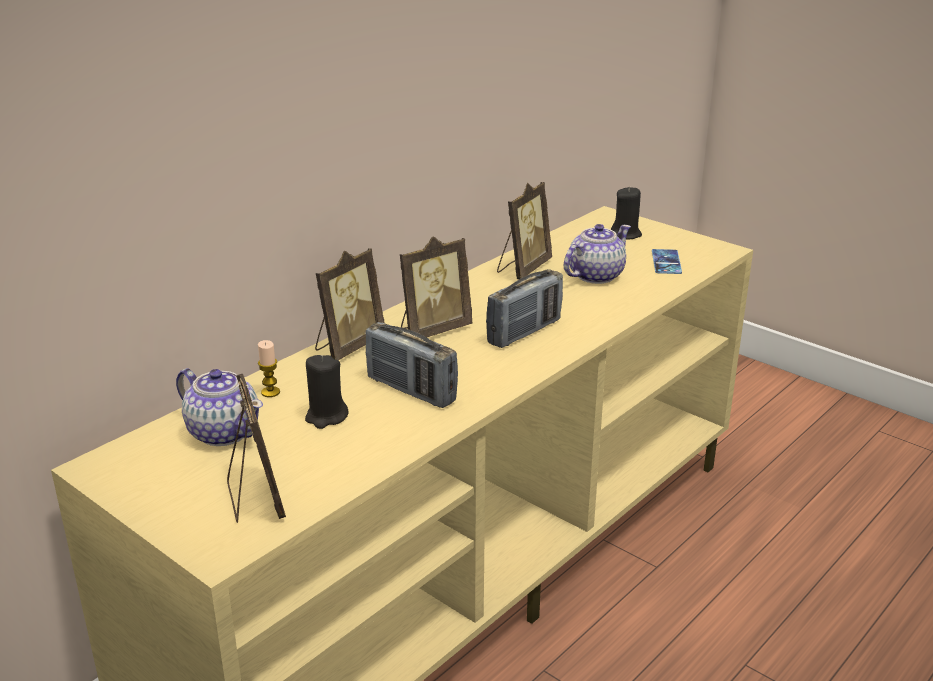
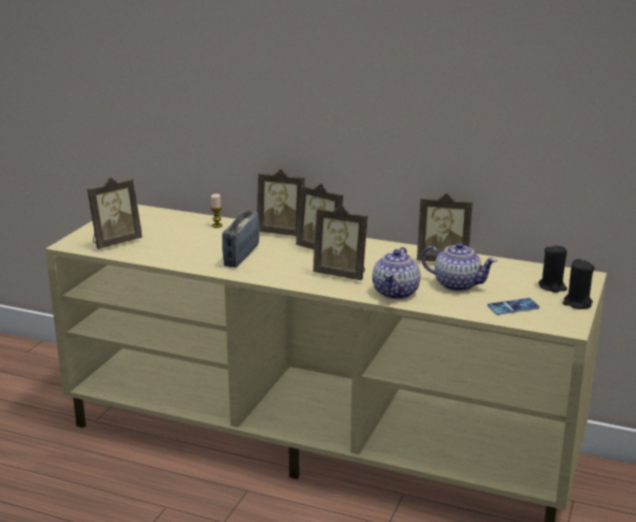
camera: 70 degrees right, 5 degrees down
(223, 432) = (171, 224): teapot -> teapot (396, 292)
(326, 417) = (199, 242): black candle -> black candle (577, 303)
(524, 332) = (341, 274): radio -> picture frame

